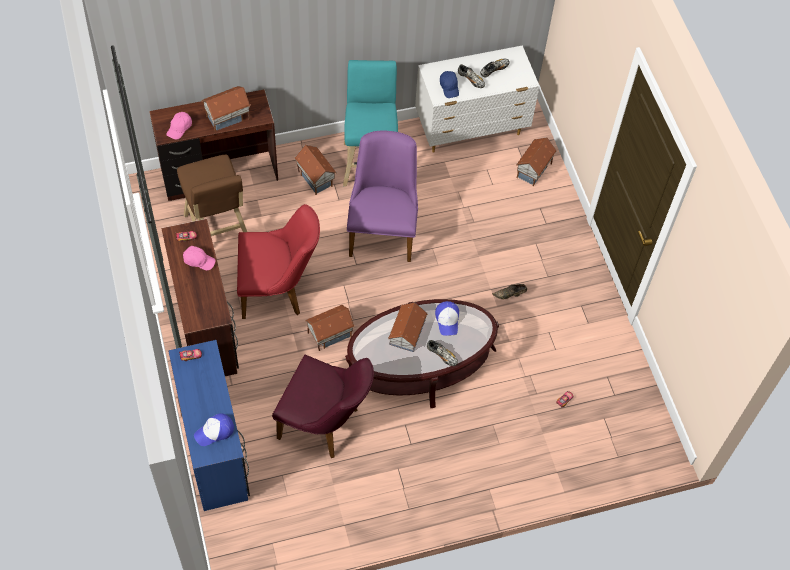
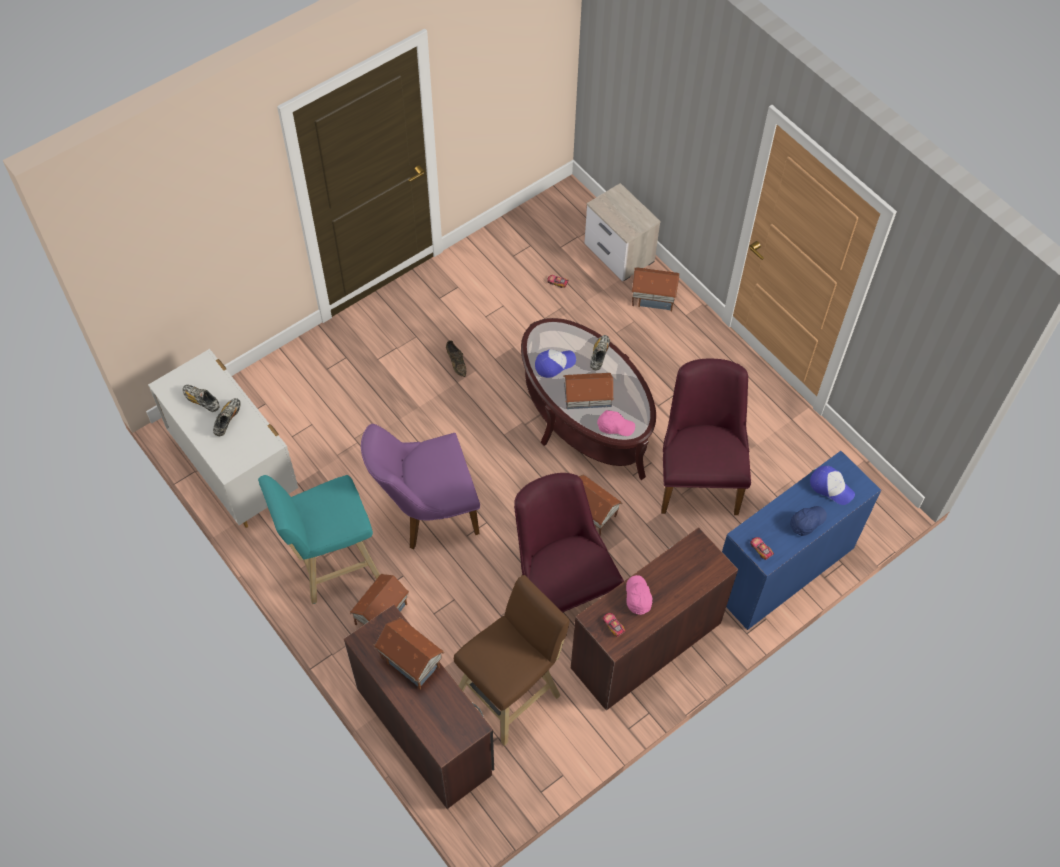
camera: 110 degrees left, 0 degrees up
(180, 128) = (453, 713): pink cap -> pink cap (615, 426)
(278, 291) = (560, 588): red chair -> purple chair
(449, 87) = (248, 438): blue cap -> blue cap (806, 522)
(534, 171) = (275, 389): toy house -> toy house (652, 297)
(579, 464) = (620, 253): none -> nightstand

